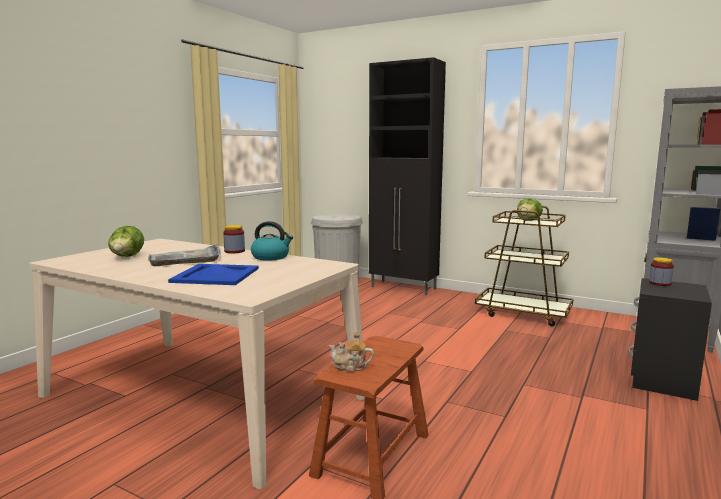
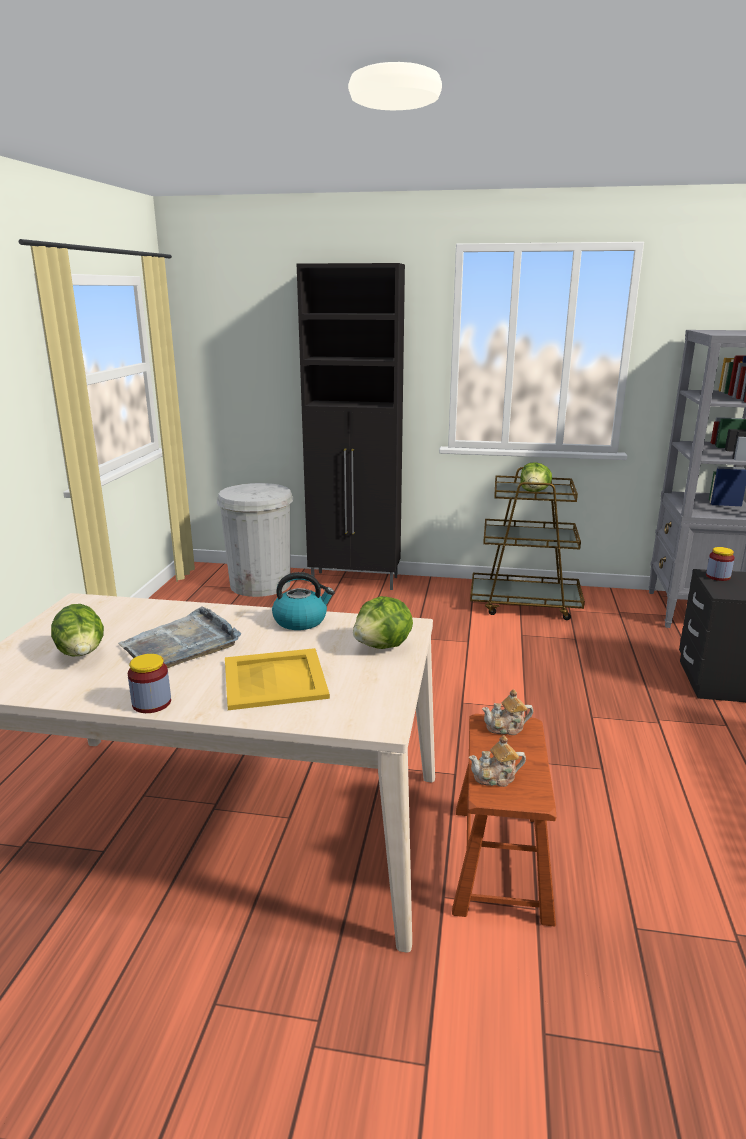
camera: 20 degrees left, 10 degrees up
(216, 275) = (275, 679): blue tray -> yellow tray
(234, 251) = (231, 613): jar -> jar (151, 703)
(306, 270) = (383, 646): none -> lettuce
(389, 345) = (506, 728): none -> teapot

